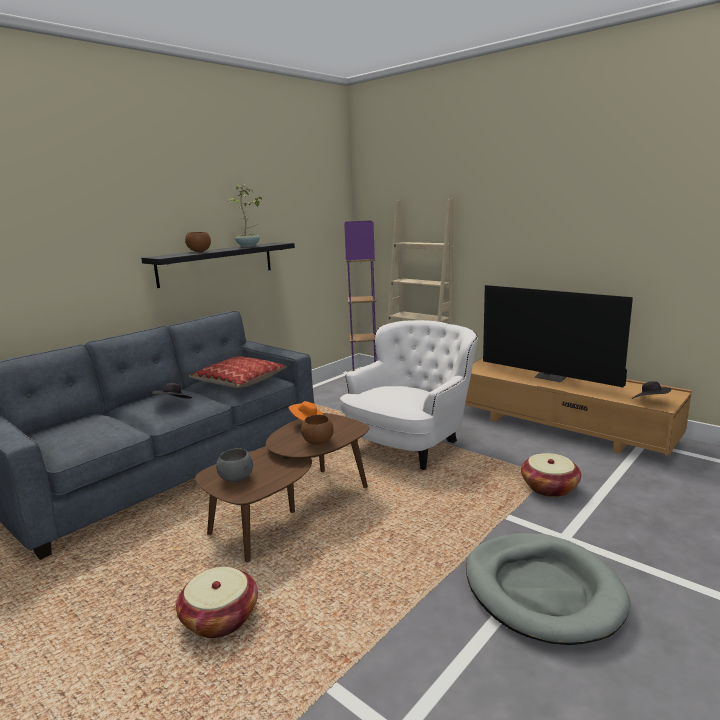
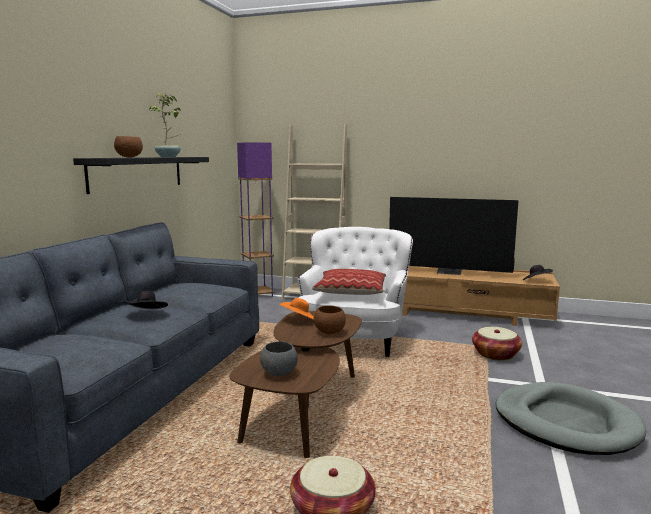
camera: 25 degrees left, 5 degrees down
(239, 381) = (193, 291): pillow -> pillow (350, 291)

